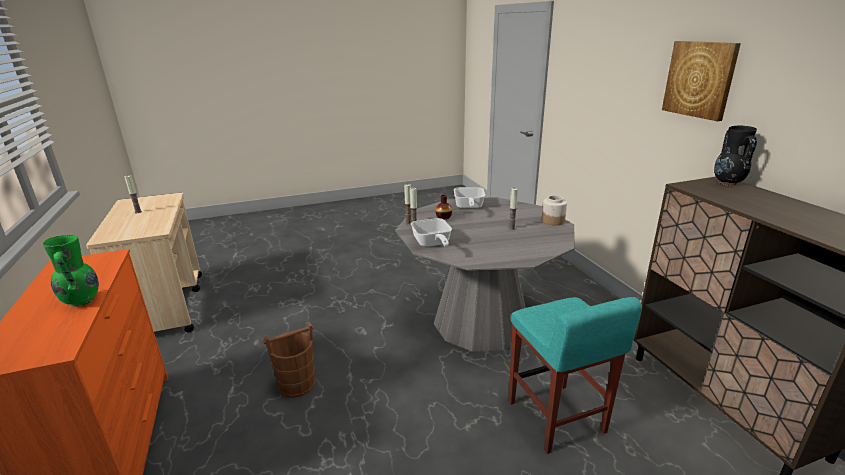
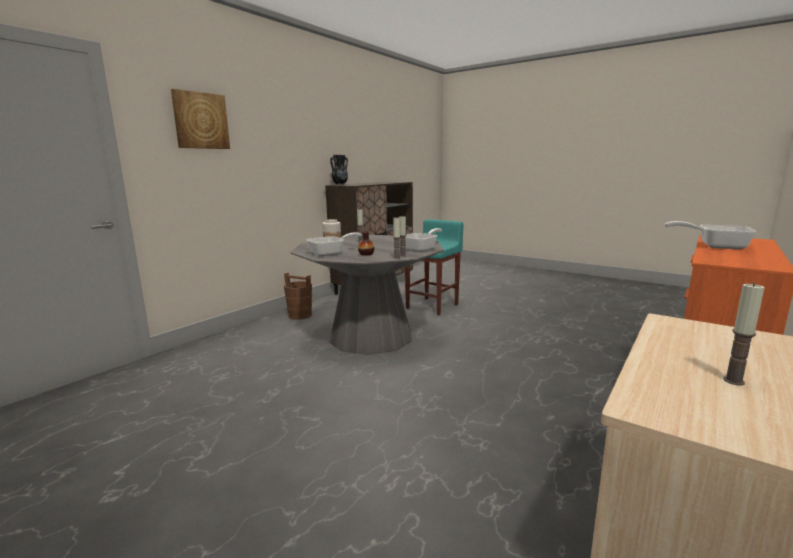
camera: 125 degrees left, 10 degrees down
(82, 301) = (715, 246): green vase -> frying pan
(296, 385) = (541, 370): brown bucket -> brown bucket (300, 315)
(700, 79) = (298, 133): picture -> picture (200, 121)

